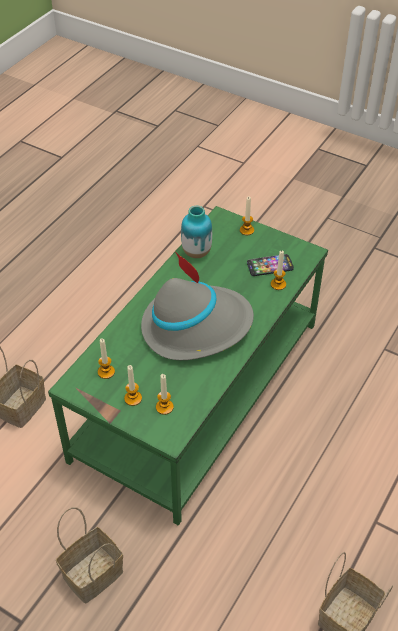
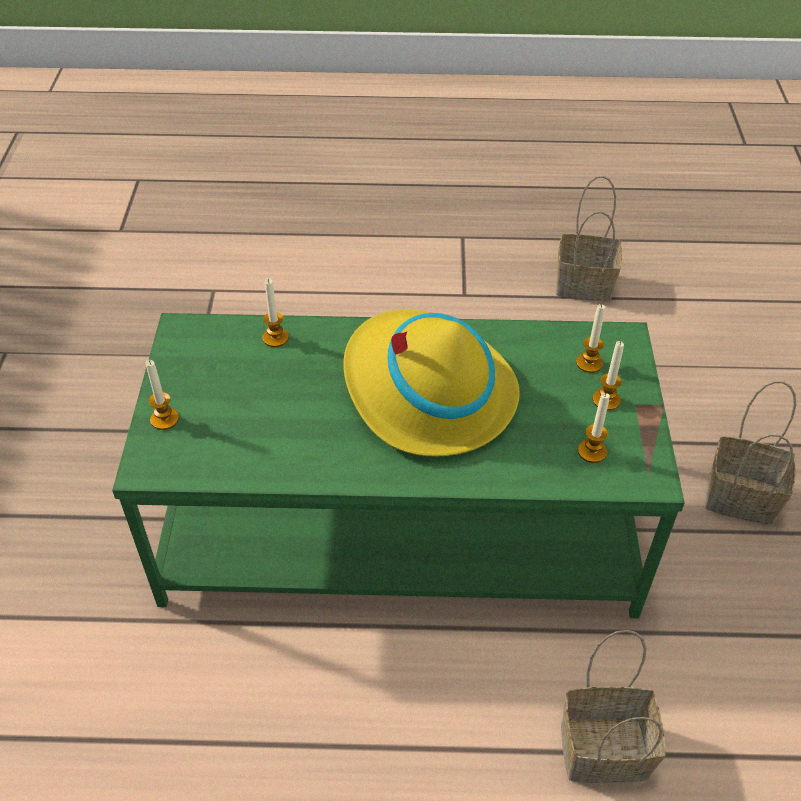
camera: 120 degrees left, 0 degrees up
(196, 252) = (261, 461): vase -> none
(196, 326) = (426, 391): grey hat -> yellow hat
(270, 266) = (239, 360): phone -> none

